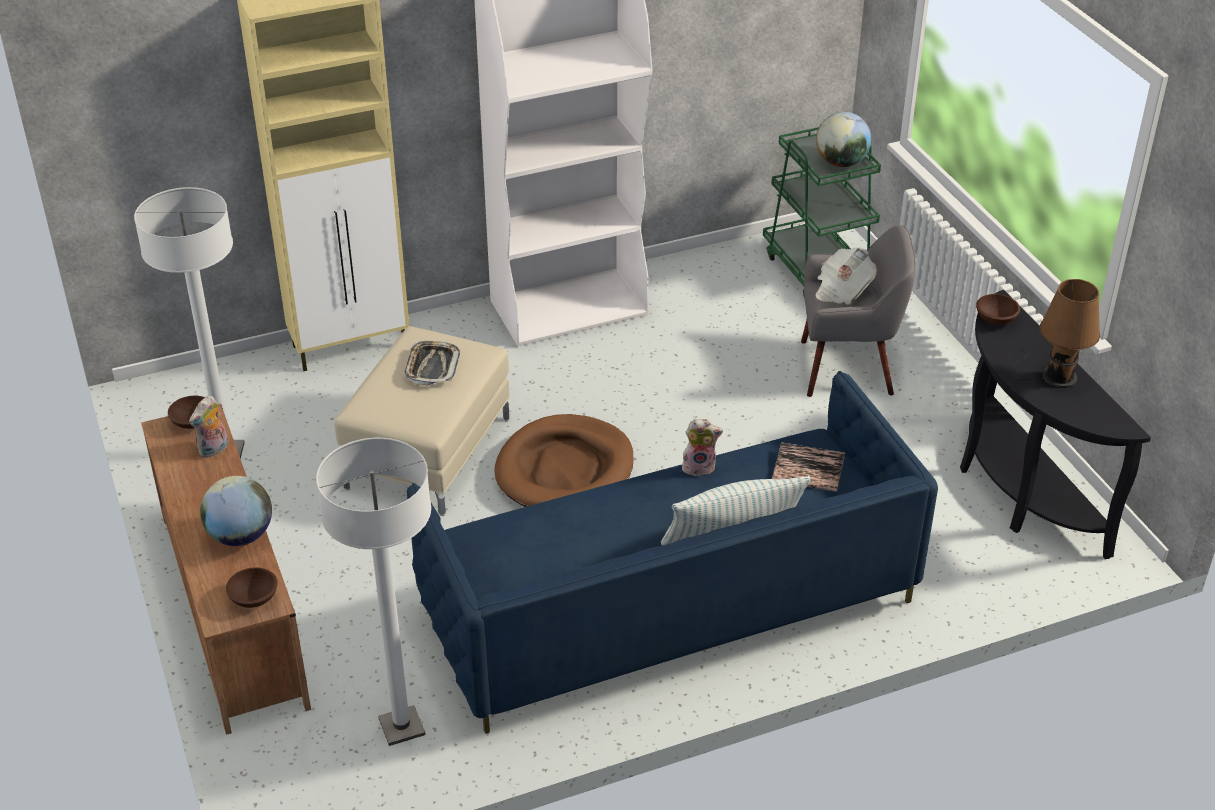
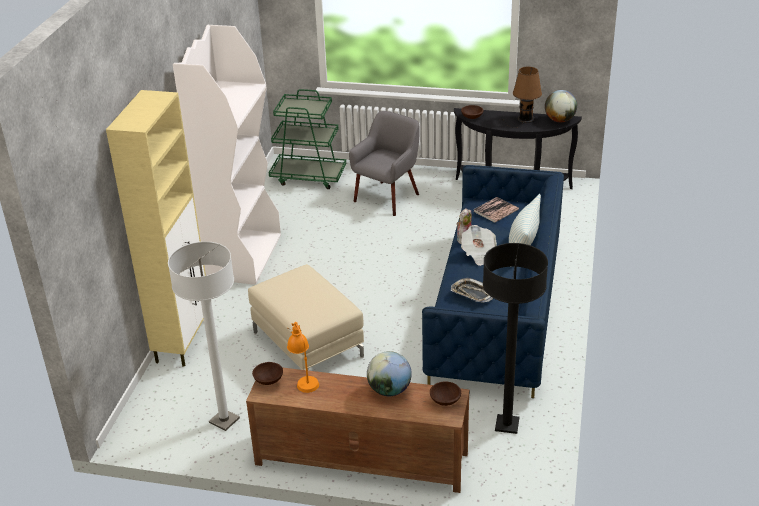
camera: 55 degrees left, 5 degrees down
(214, 450) = (303, 379): plush toy -> orange table lamp
(402, 727) = (507, 425): white floor lamp -> black floor lamp
(432, 367) = (299, 289): tray -> tray (473, 293)
(565, 470) = (370, 305): brown dog bed -> none
(841, 163) = (312, 107): globe -> globe (560, 120)
(842, 290) = (375, 157): newspaper -> newspaper (479, 254)

